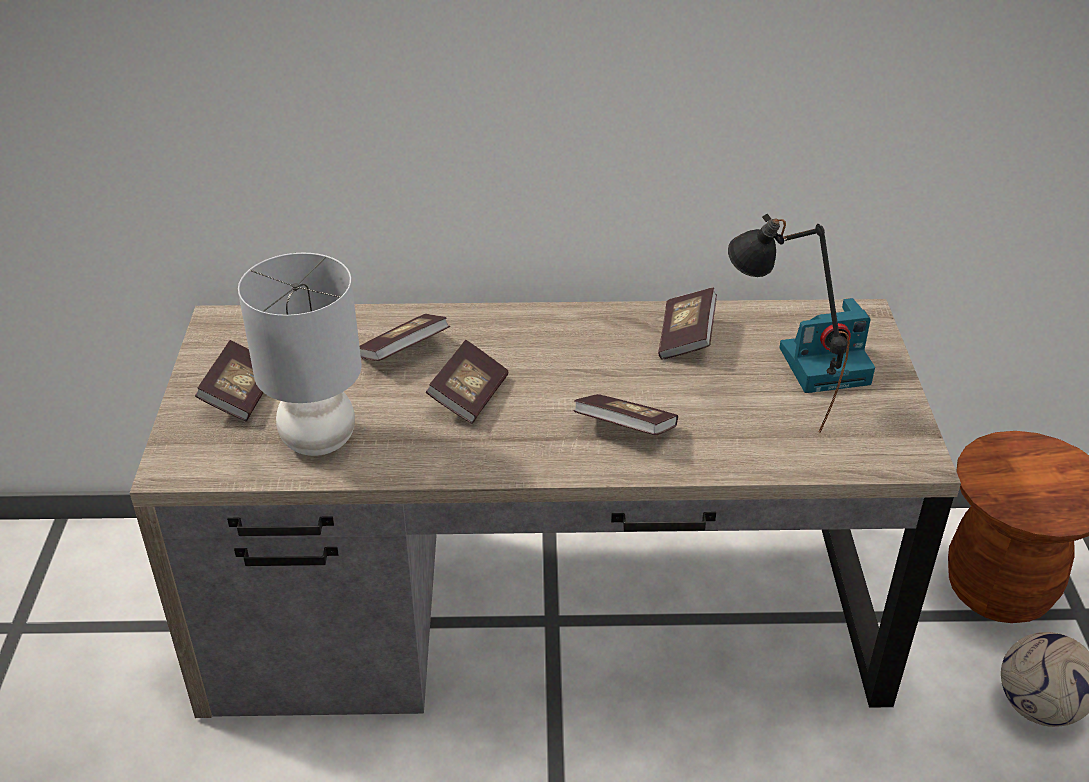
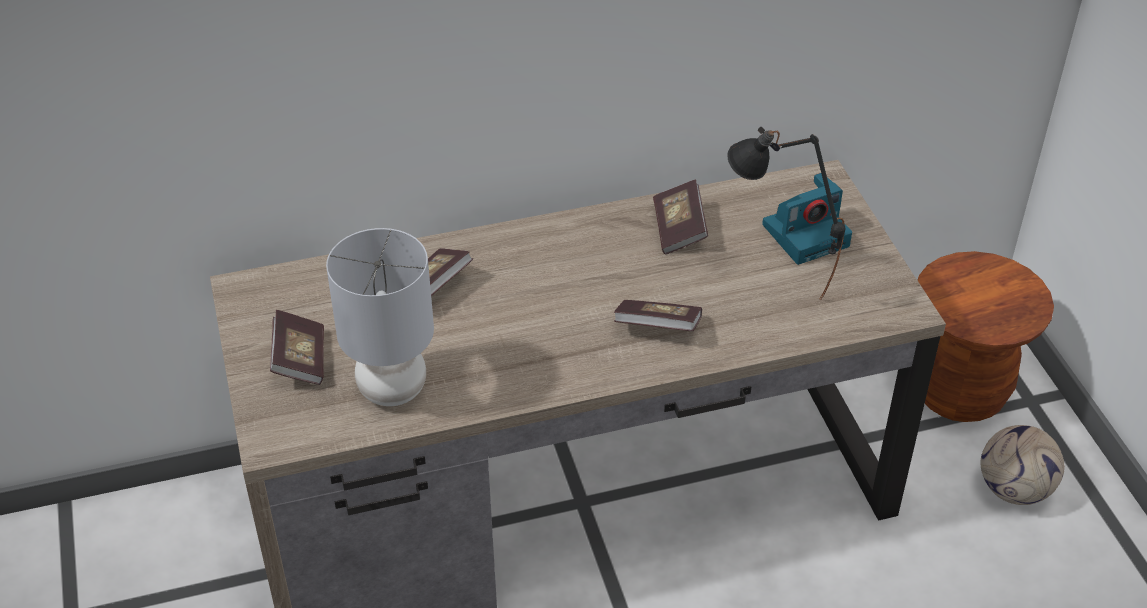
camera: 15 degrees left, 5 degrees up
(469, 397) = (509, 322): book -> none

